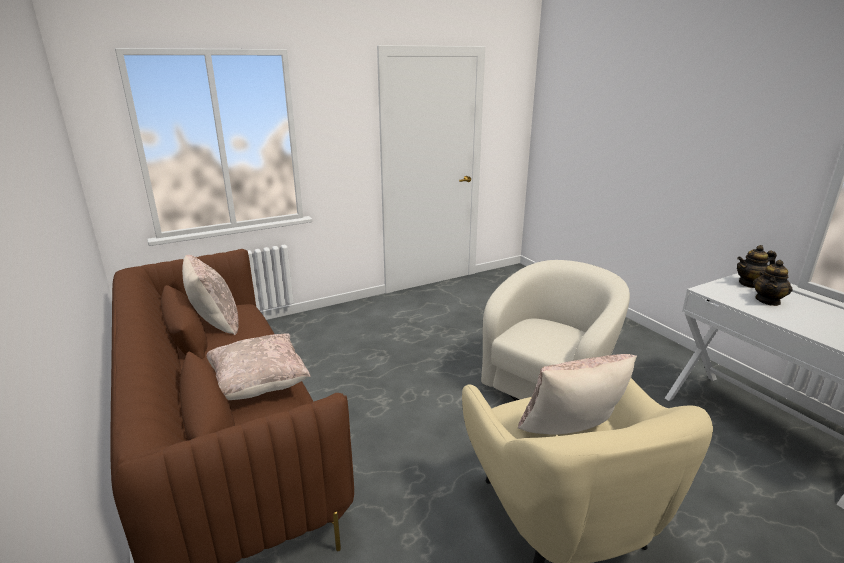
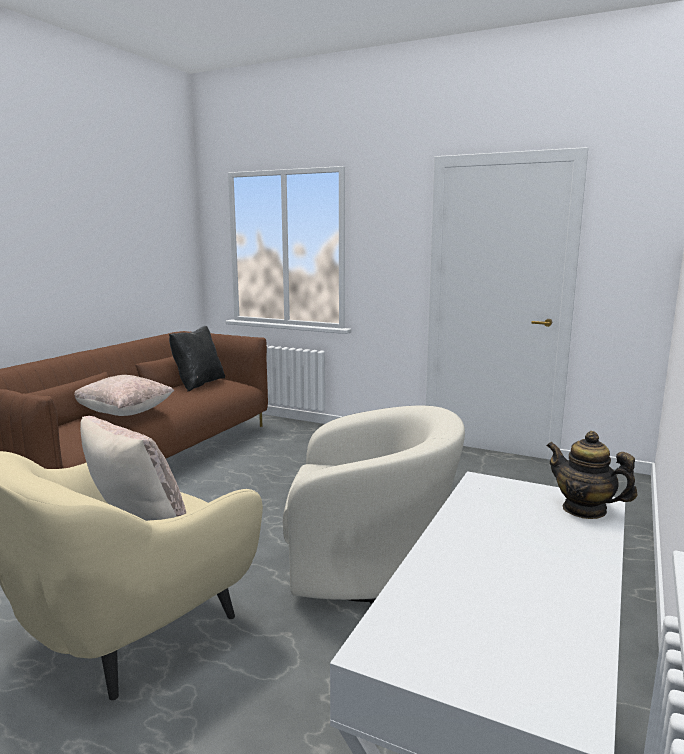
camera: 55 degrees right, 10 degrees down
(215, 323) = (198, 383): beige pillow -> black pillow
(768, 301) = (523, 526): teapot -> none

